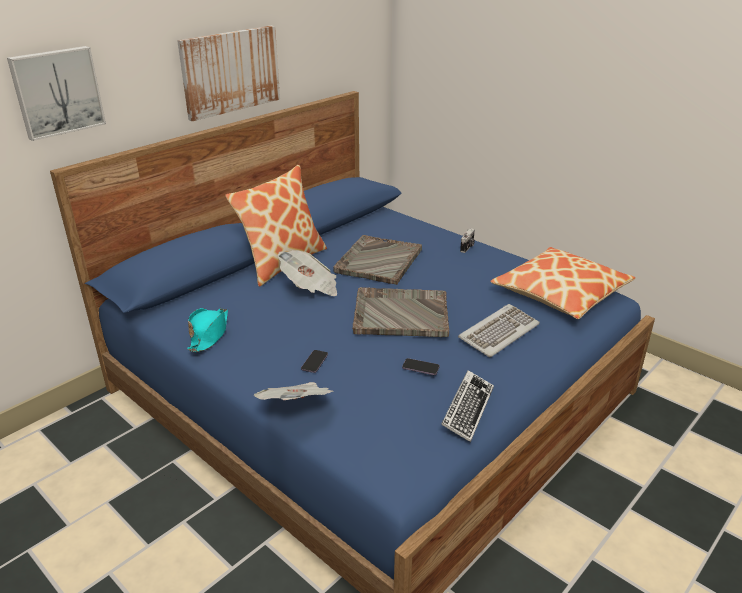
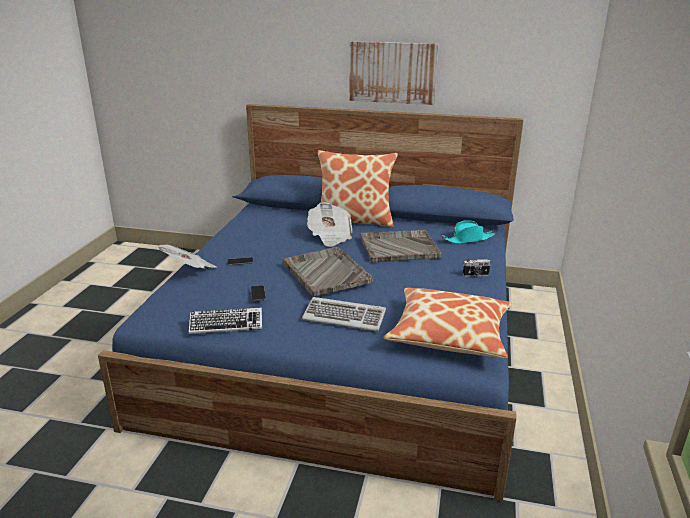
camera: 60 degrees right, 5 degrees down
(57, 92) = (264, 58): picture -> none
(209, 334) = (245, 227): turquoise hat -> turquoise hat (468, 239)

